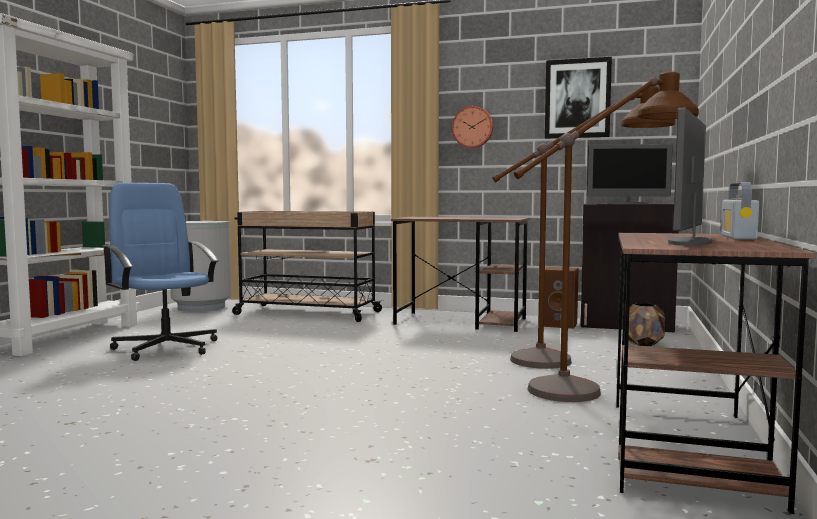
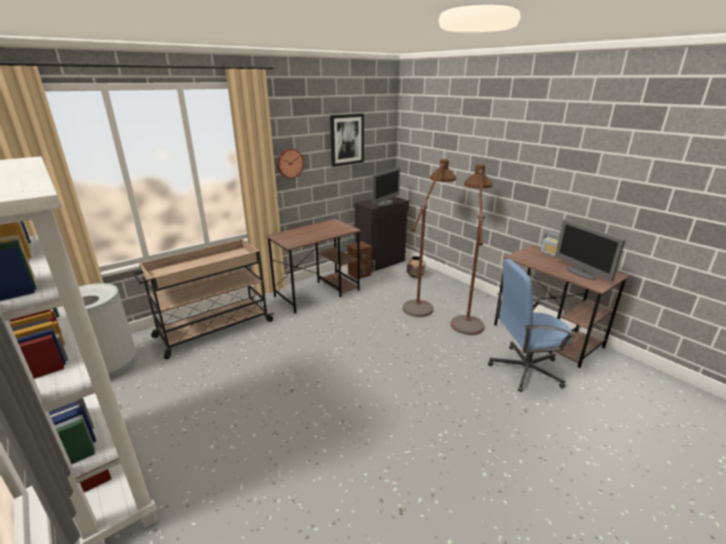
camera: 55 degrees left, 20 degrees up
(166, 347) = (238, 422): blue office chair -> blue office chair (524, 369)

